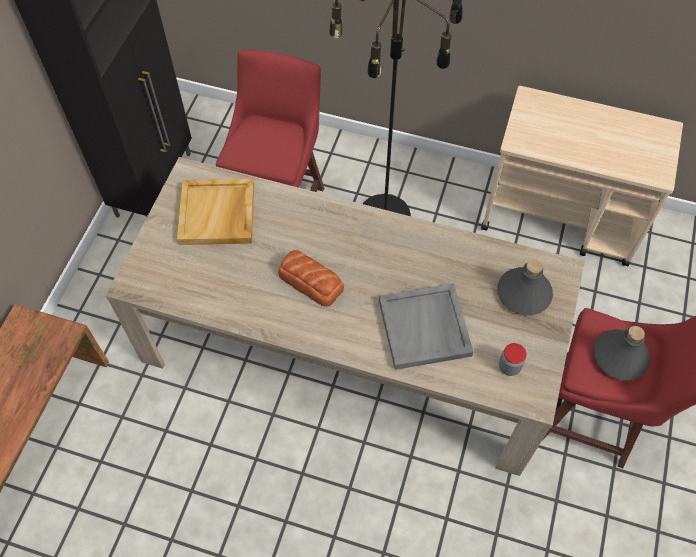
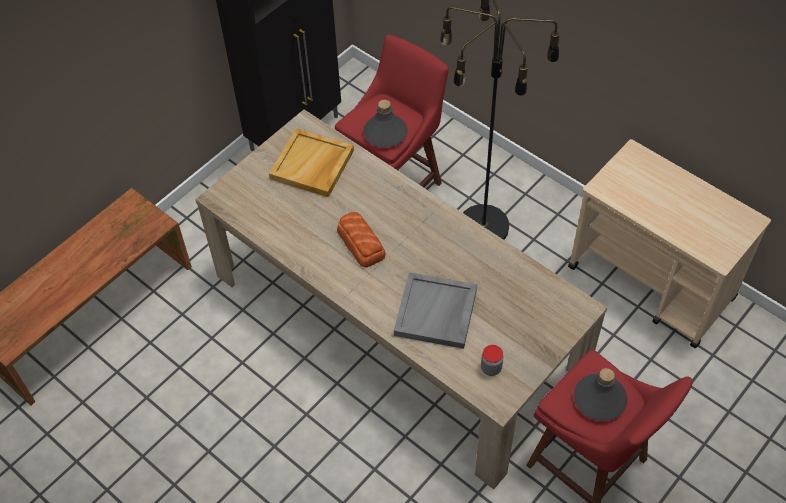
camera: 25 degrees right, 5 degrees down
(523, 294) = (536, 315): grey bottle -> grey bottle (385, 133)

